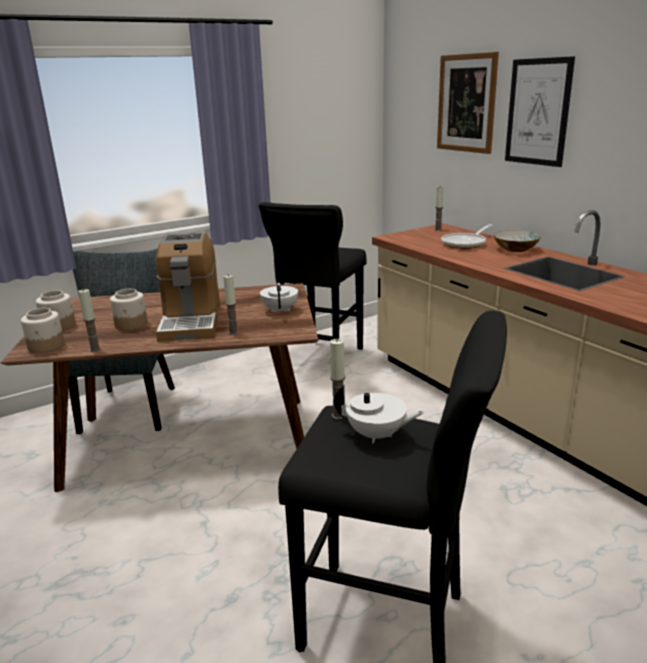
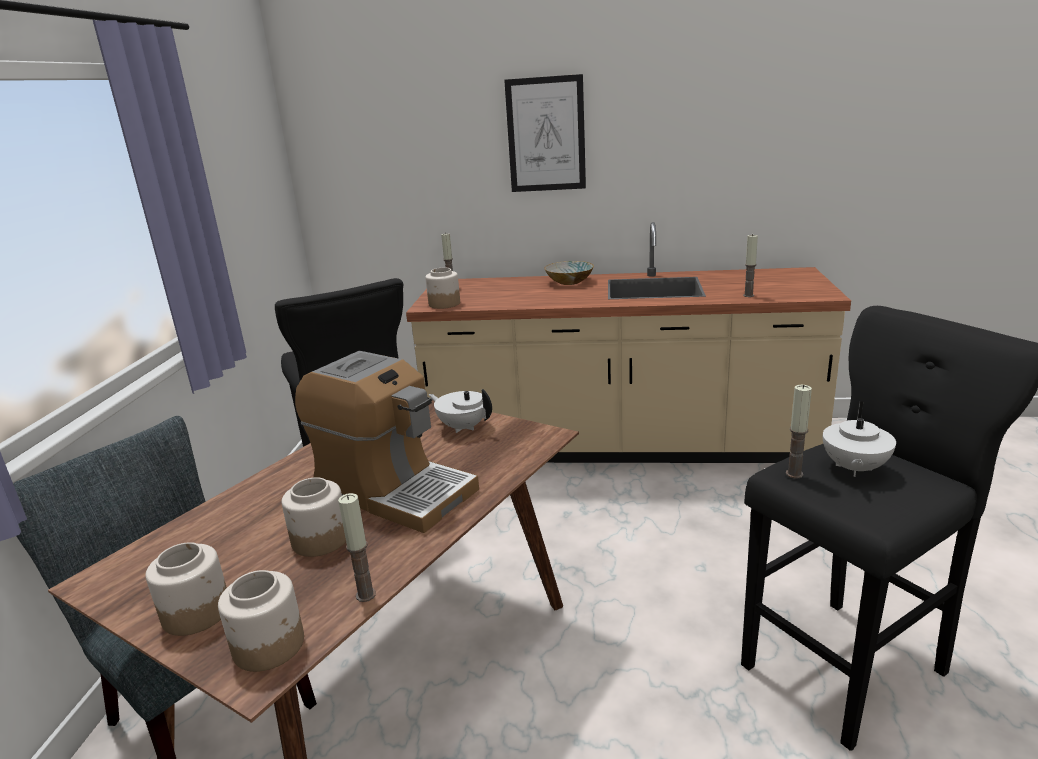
camera: 50 degrees left, 0 degrees up
(233, 332) = (483, 472): candle -> candle (748, 295)
(376, 435) = (853, 468): white teapot -> white teapot turned 150 degrees clockwise
(402, 238) = (444, 304): none -> jar
(465, 243) = (516, 290): frying pan -> none
(466, 103) = (440, 133): picture -> none

